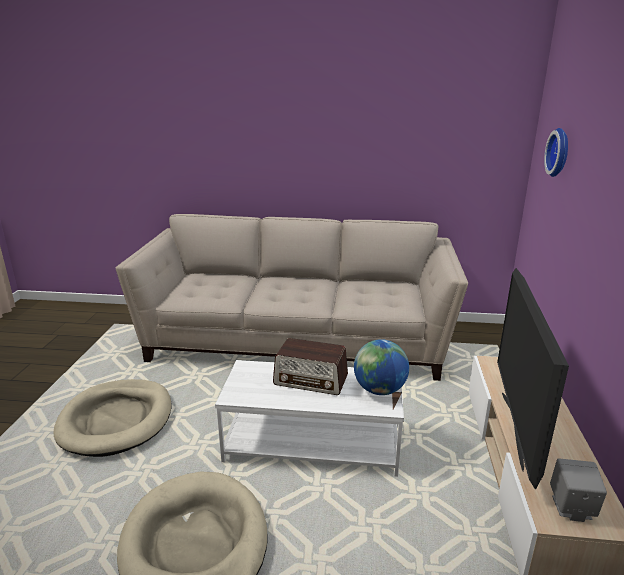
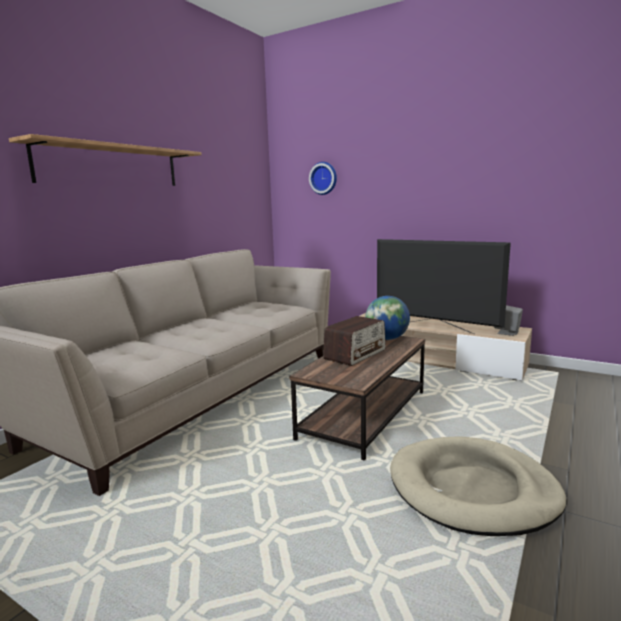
camera: 65 degrees left, 10 degrees down
(116, 420) = (223, 532): beige dog bed -> none
(290, 127) = (111, 166): none -> shelf
(313, 442) = (364, 414): white coffee table -> brown coffee table

